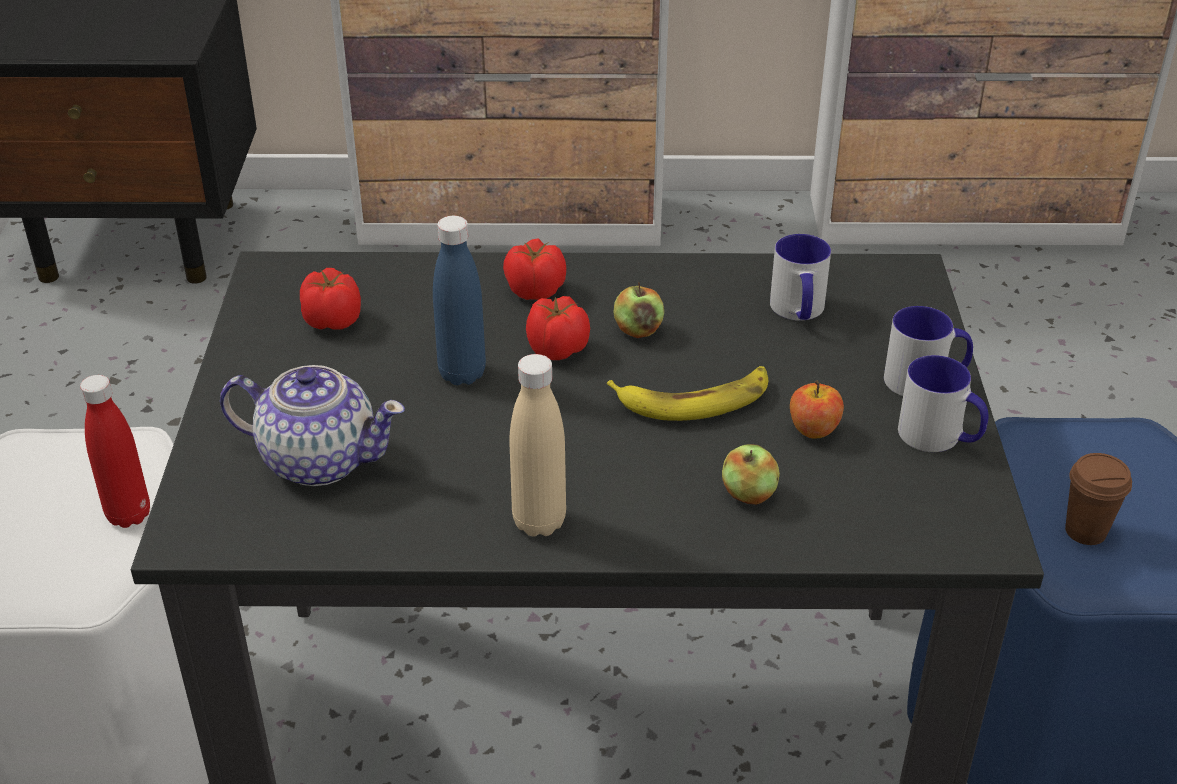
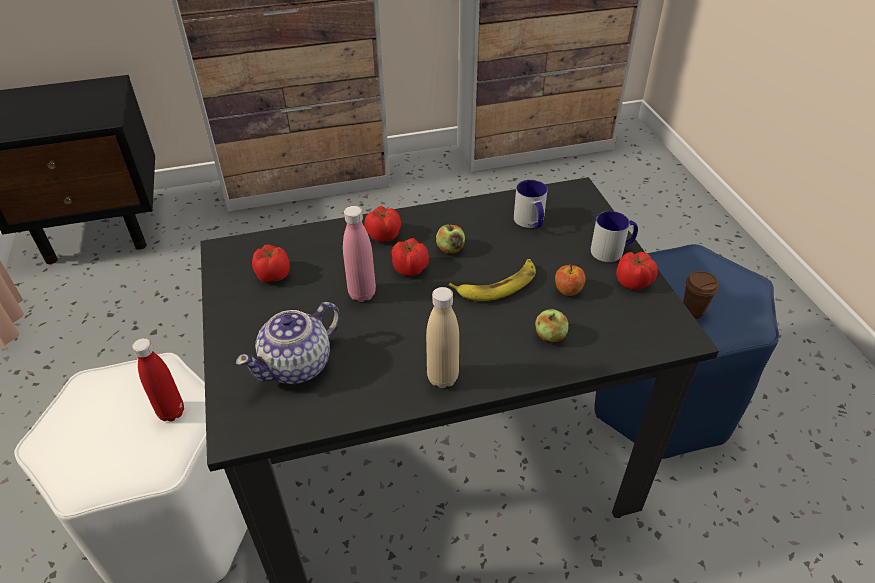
camera: 15 degrees left, 5 degrees up
(318, 459) = (298, 365): teapot -> teapot turned 135 degrees clockwise
(462, 374) = (362, 294): blue bottle -> pink bottle
(940, 437) = (634, 282): mug -> tomato

